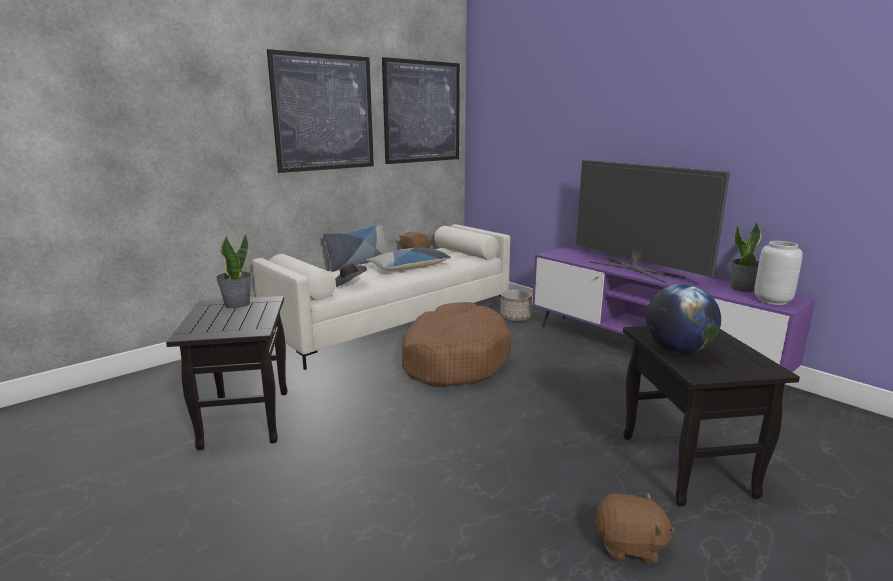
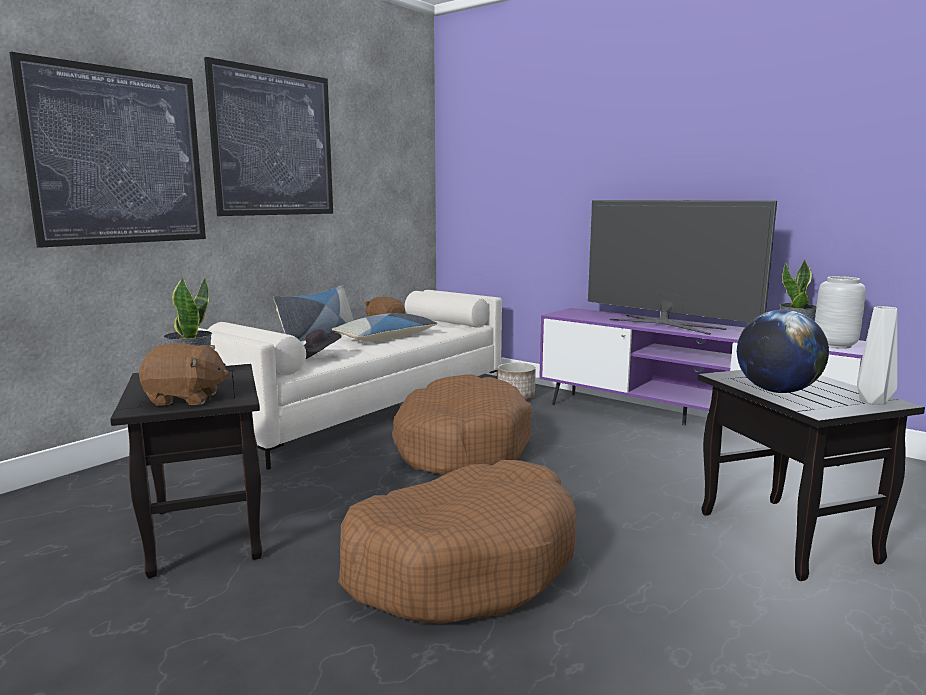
camera: 10 degrees left, 5 degrees down
(417, 461) = (462, 563): none -> brown dog bed
(422, 112) = (388, 150): picture -> picture (118, 157)
(629, 546) = (767, 631): brown plush toy -> brown plush toy (185, 399)
(754, 367) = (871, 401): none -> grey vase

